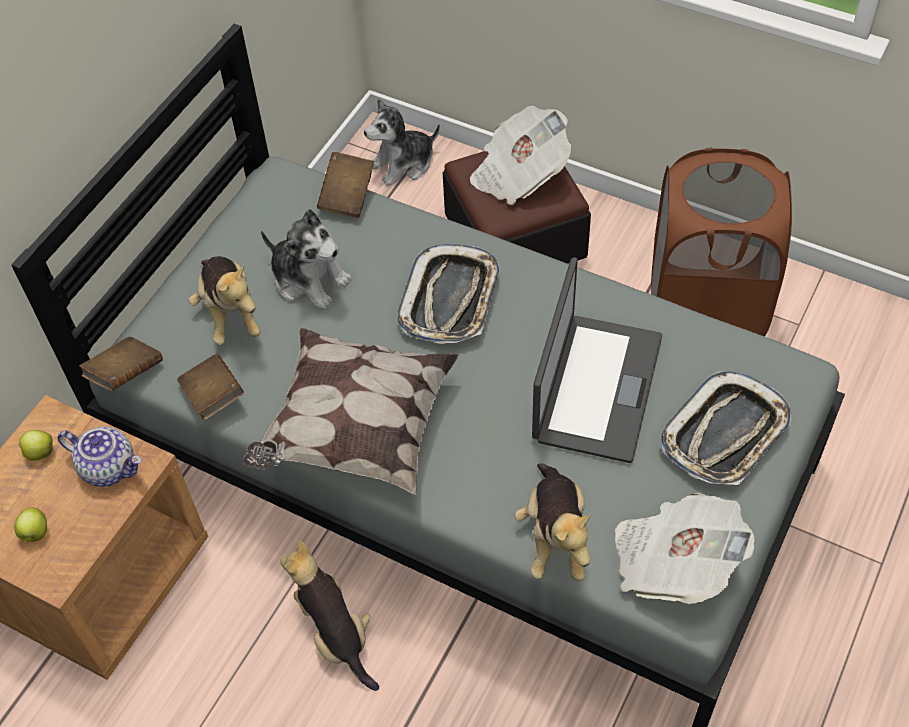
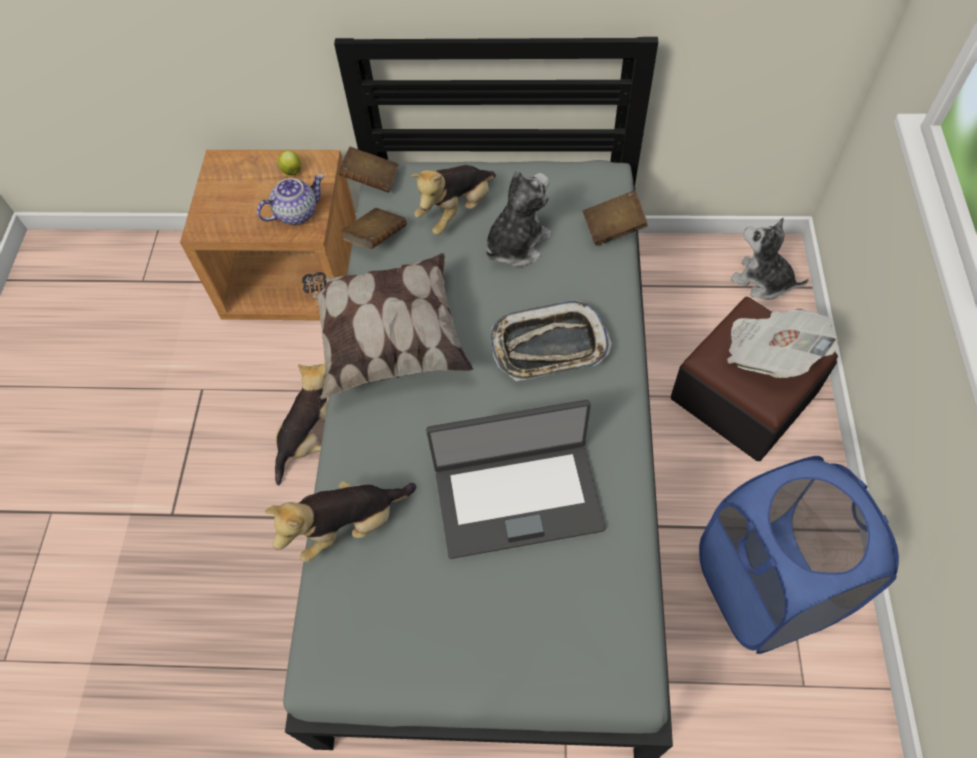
camera: 65 degrees right, 5 degrees up
(35, 534) = (229, 201): apple -> none
(109, 467) = (297, 213): teapot -> teapot turned 120 degrees counterclockwise
(309, 279) = (516, 244): plush toy -> plush toy turned 150 degrees counterclockwise
(674, 562) = (361, 635): newspaper -> none
(705, 310) = (764, 588): brown laundry basket -> blue laundry basket
(725, 434) = (519, 631): tray -> none

